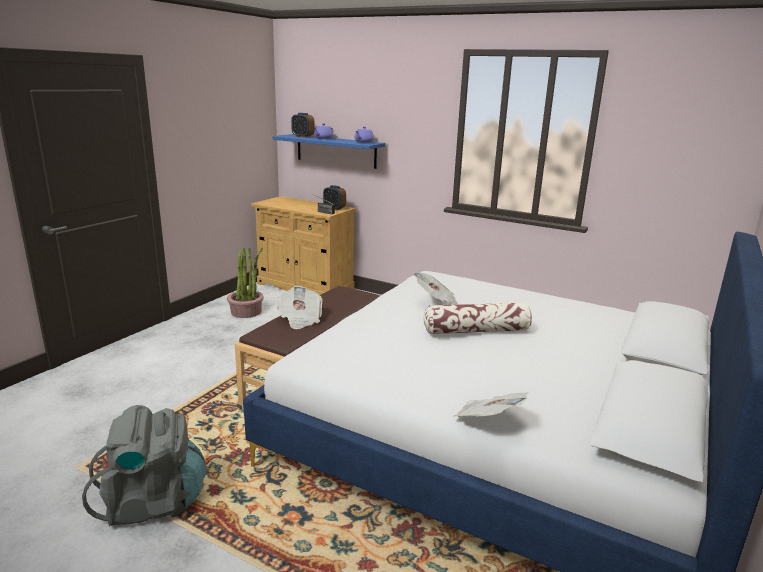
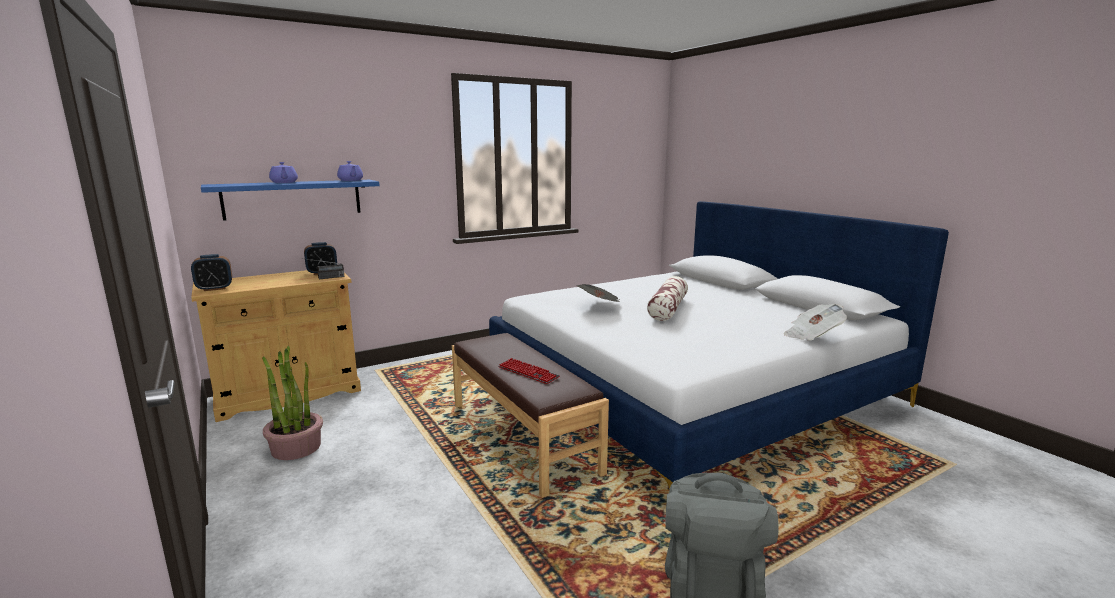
camera: 60 degrees left, 5 degrees down
(300, 319) = (528, 372): newspaper -> keyboard
(302, 136) = (246, 184): alarm clock -> alarm clock (214, 288)

